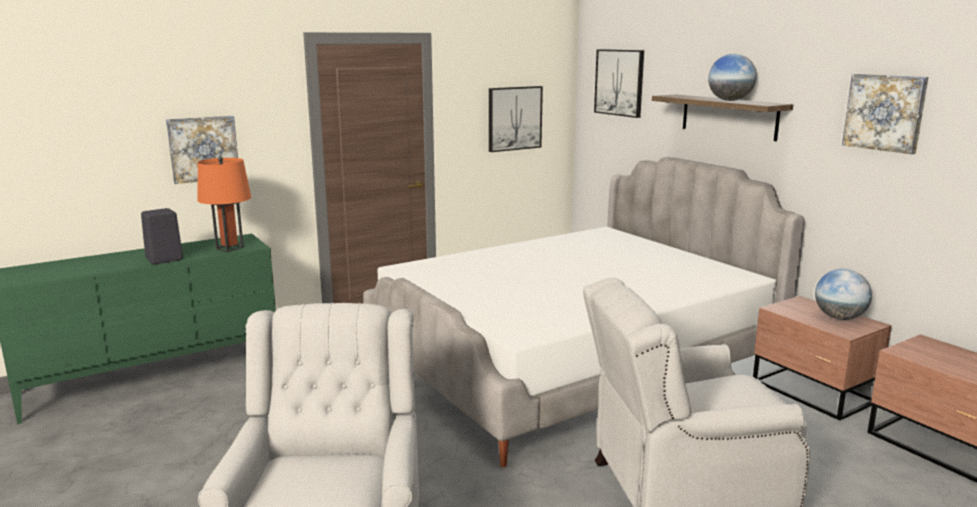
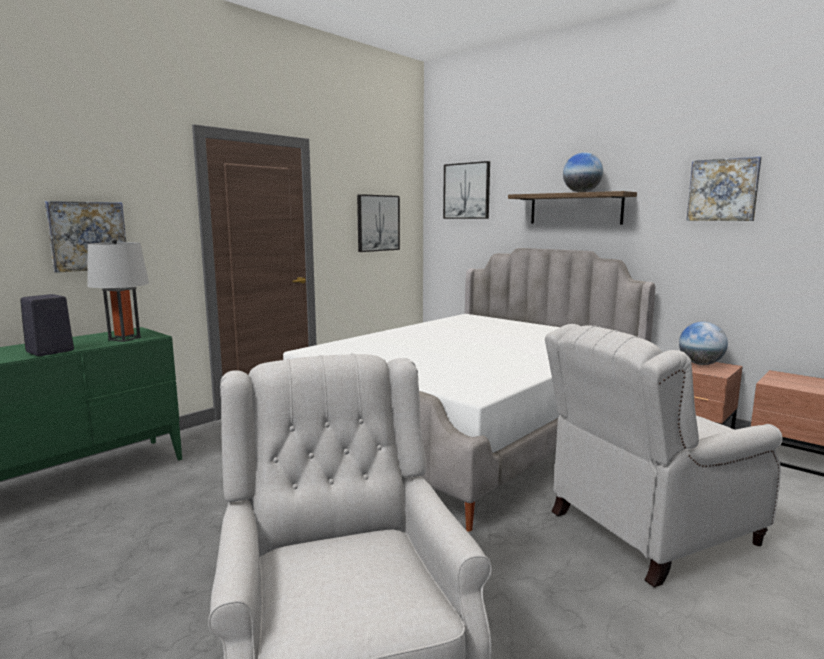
camera: 15 degrees left, 5 degrees down
(229, 248) = (124, 338): orange table lamp -> grey table lamp

